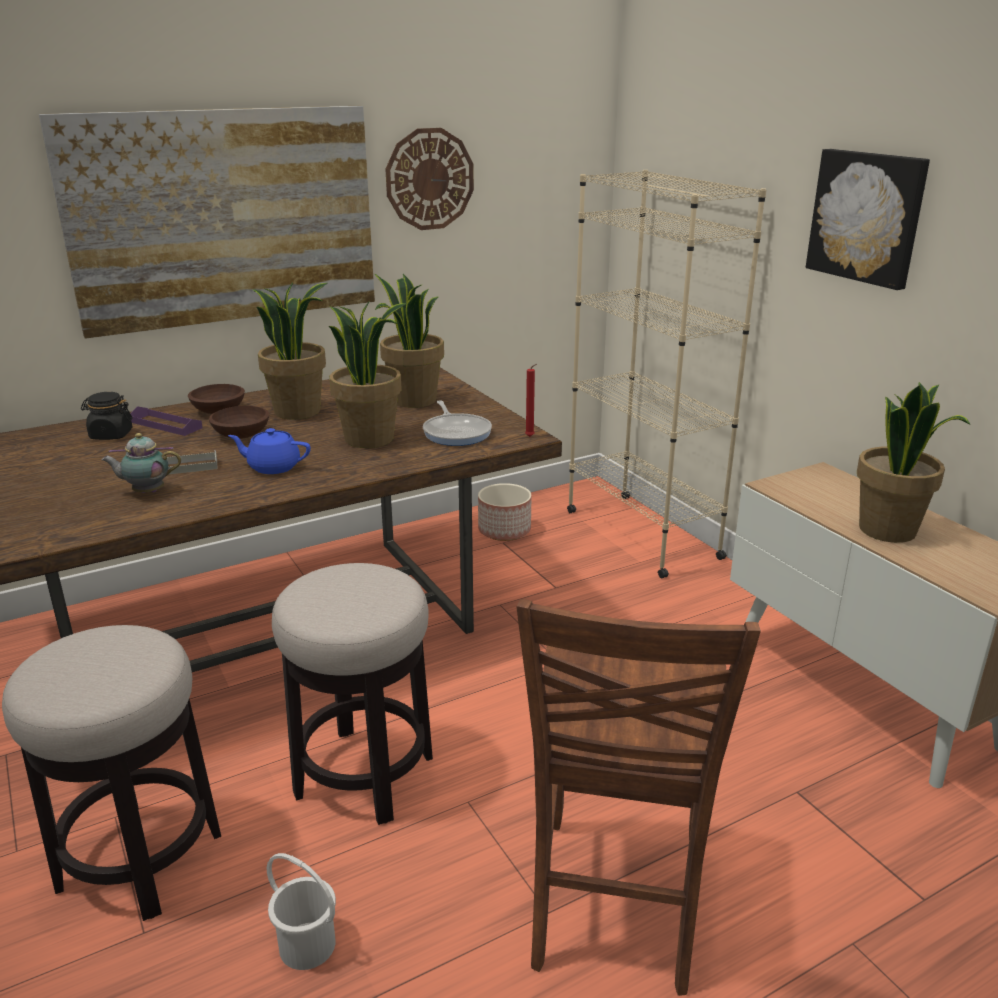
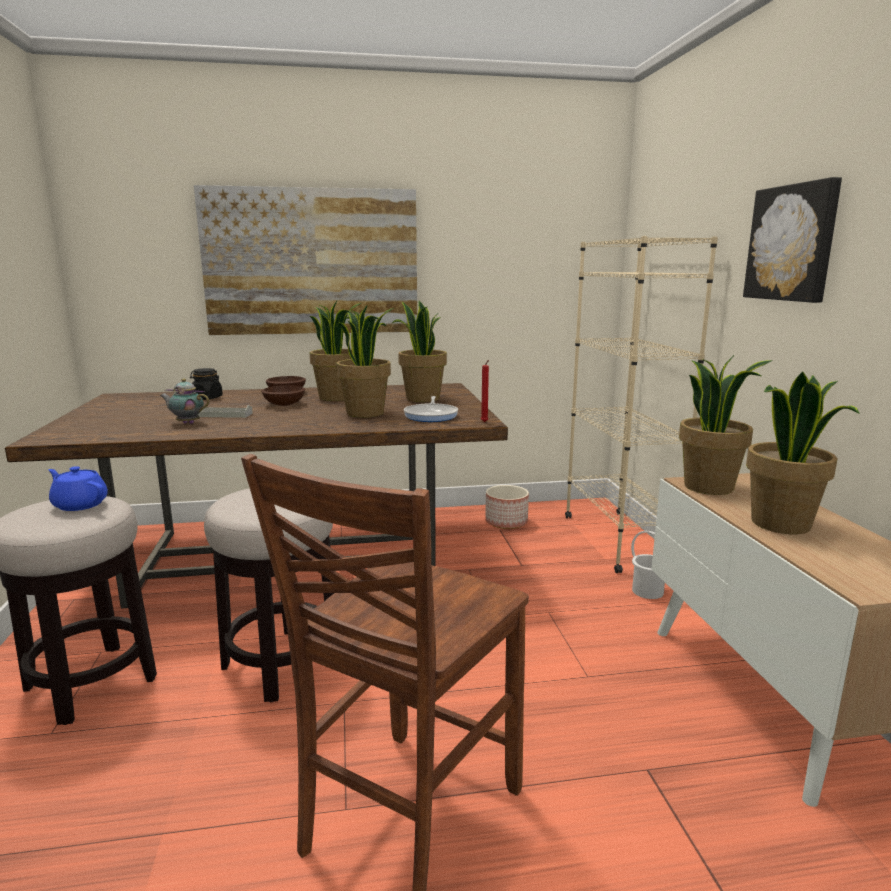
camera: 20 degrees right, 10 degrees down
(166, 425) = (245, 396): purple tray -> none
(273, 467) = (281, 420): blue teapot -> blue teapot (80, 504)
(307, 946) = (144, 777): white bucket -> white bucket (647, 591)
(429, 179) = (467, 246): wall clock -> none
(796, 490) = (709, 487): none -> potted plant

